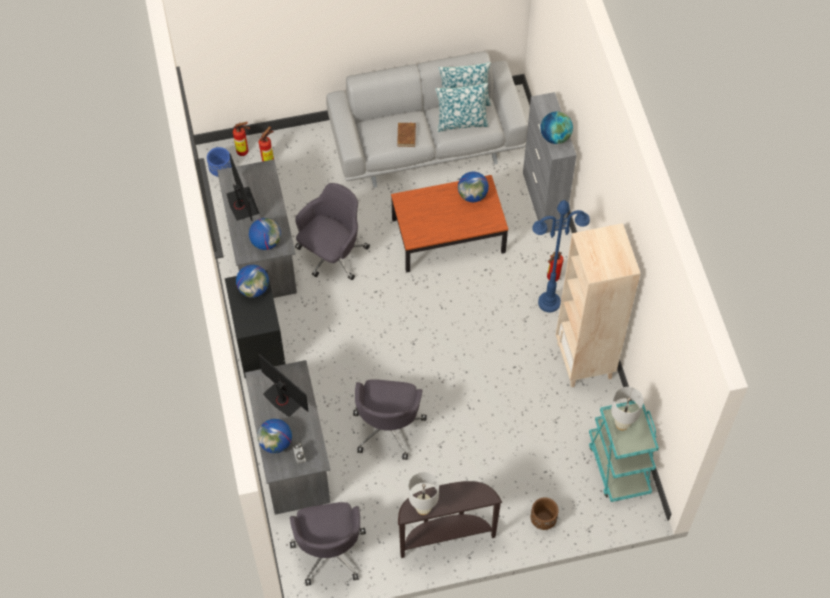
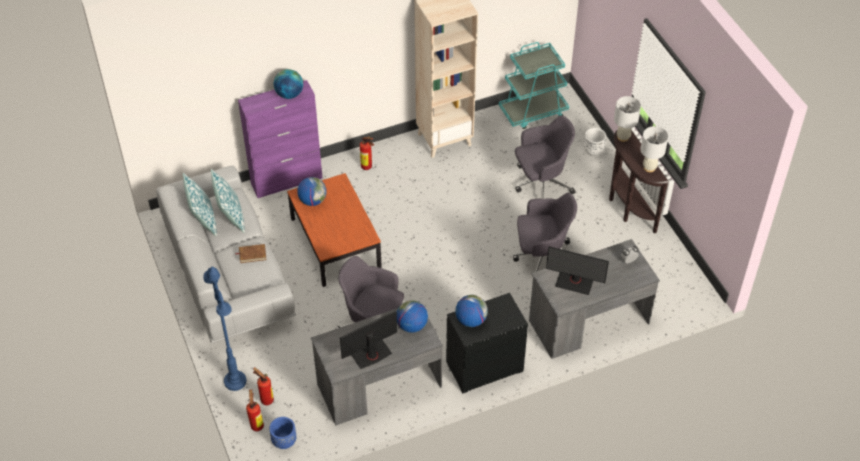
camera: 100 degrees left, 10 degrees down
(276, 443) = (620, 280): globe -> none
(284, 398) = (574, 282): monitor -> monitor turned 105 degrees counterclockwise
(329, 550) = (667, 280): grey office chair -> grey office chair (541, 184)
(543, 201) = (287, 180): grey cabinet -> purple cabinet
(543, 520) = (593, 150): brown planter -> white planter
(549, 302) = (392, 166): blue floor lamp -> blue floor lamp (235, 381)
(622, 424) = (533, 66): white table lamp -> white table lamp (623, 137)

